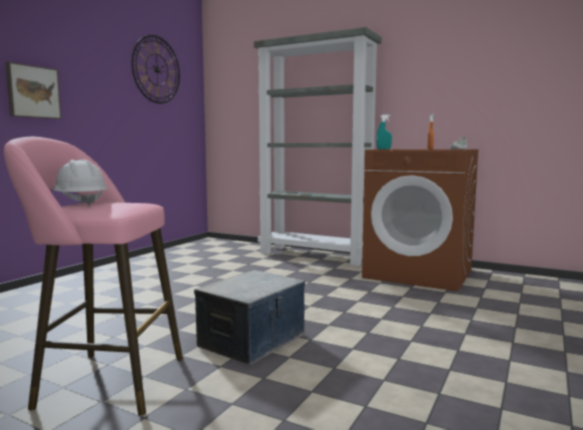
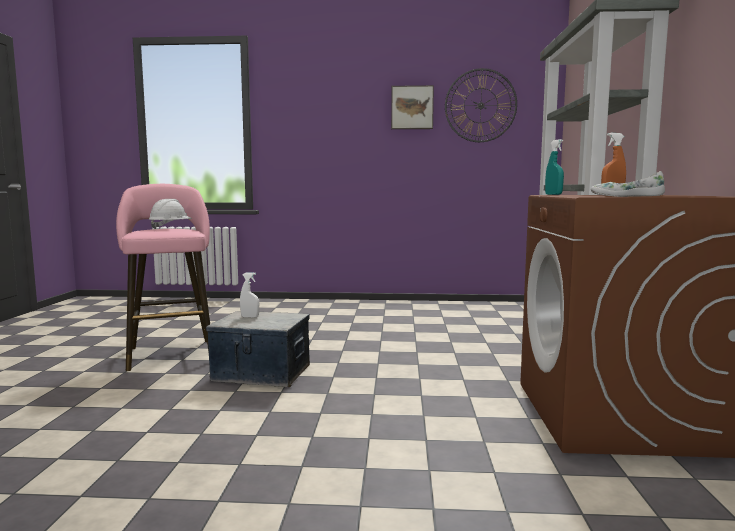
camera: 65 degrees right, 0 degrees up
(32, 92) = (337, 145): picture -> picture (412, 108)
(237, 286) = (250, 317): none -> white spray bottle

